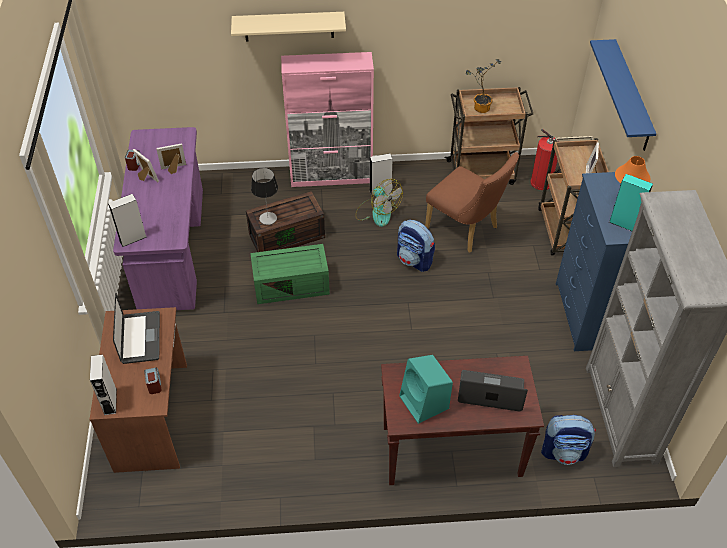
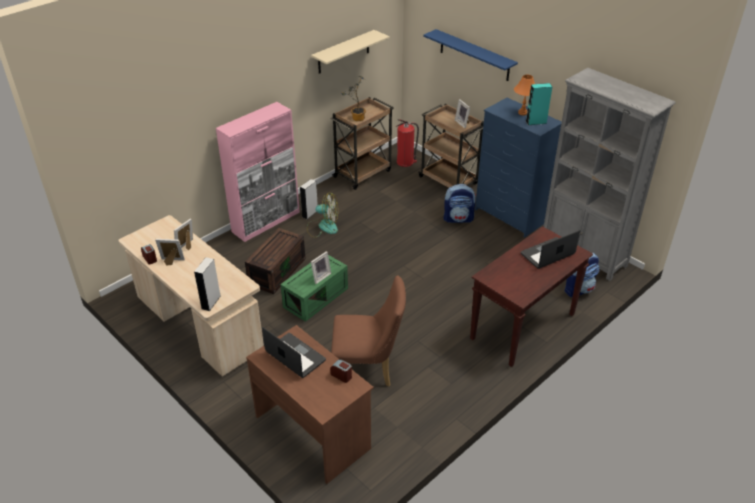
camera: 40 degrees left, 10 degrees down
(110, 401) = (323, 405): grey speaker -> none
(172, 249) = (198, 324): purple desk -> beige desk
(268, 218) = (267, 258): table lamp -> none
(289, 26) = (216, 100): beige shelf -> beige shelf (343, 52)
(291, 267) = (320, 276): none -> picture frame
(415, 260) = (379, 240): backpack -> backpack (458, 218)
(425, 403) = (521, 280): turquoise speaker -> none
(466, 230) = (391, 208): brown chair -> brown chair (368, 369)

